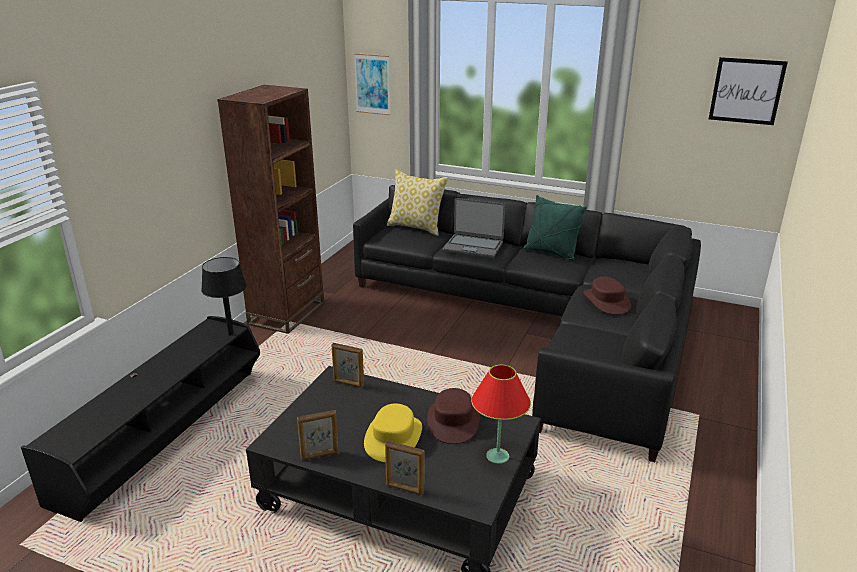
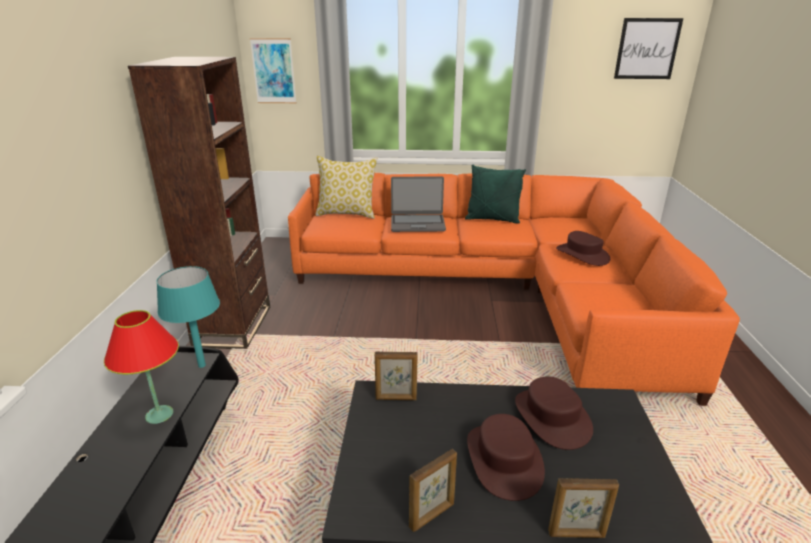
camera: 20 degrees left, 0 degrees up
(231, 334) = (202, 365): black table lamp -> turquoise table lamp
(393, 438) = (504, 460): yellow hat -> brown hat
(497, 456) = (636, 451): red table lamp -> red table lamp (159, 414)
(543, 323) = (499, 288): black sofa -> orange sofa

